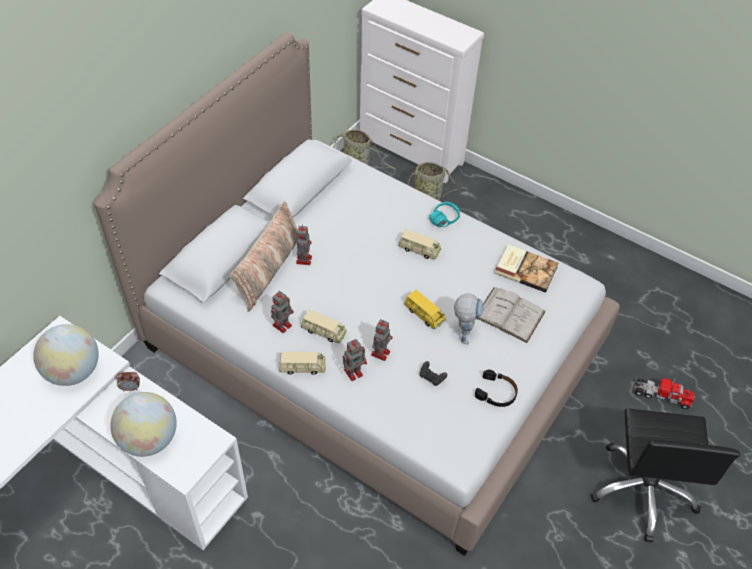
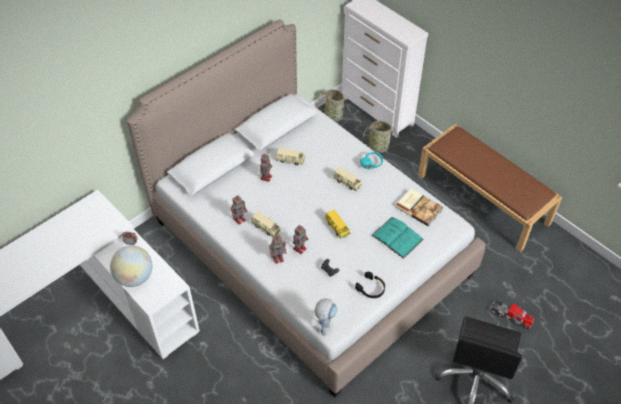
camera: 15 degrees right, 0 degrees up
(73, 371) = (98, 226): globe -> none
(268, 269) = (240, 180): pillow -> none
(302, 367) = (245, 249): beige toy car -> beige toy car (290, 160)
(463, 333) = (360, 245): toy robot -> toy robot (325, 326)
(510, 314) = (397, 237): white book -> turquoise book
(580, 246) = (484, 199): none -> brown bench

